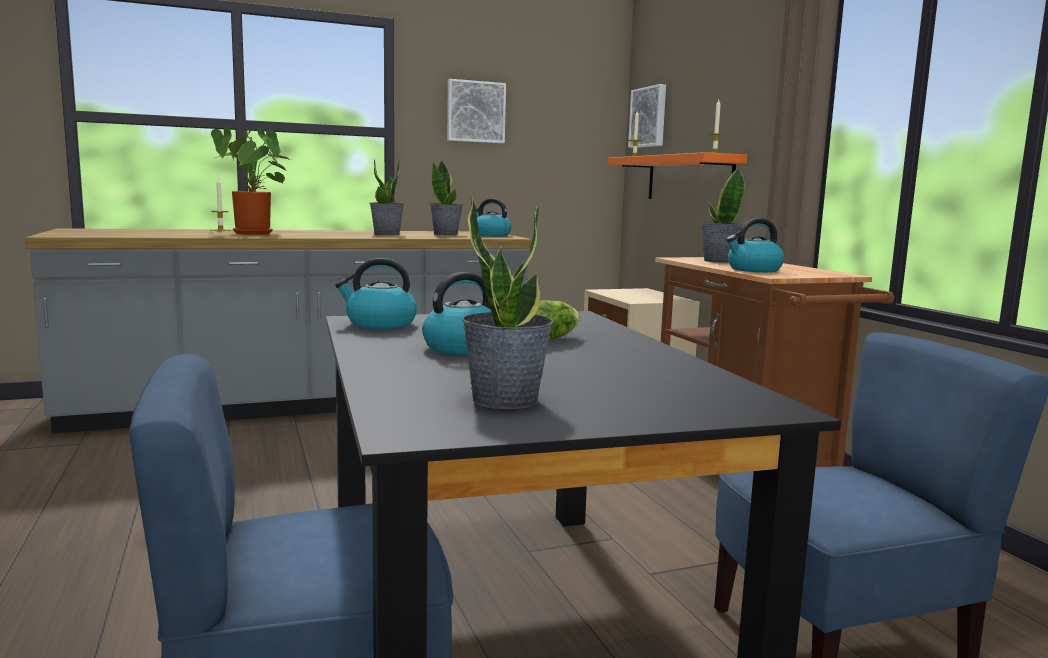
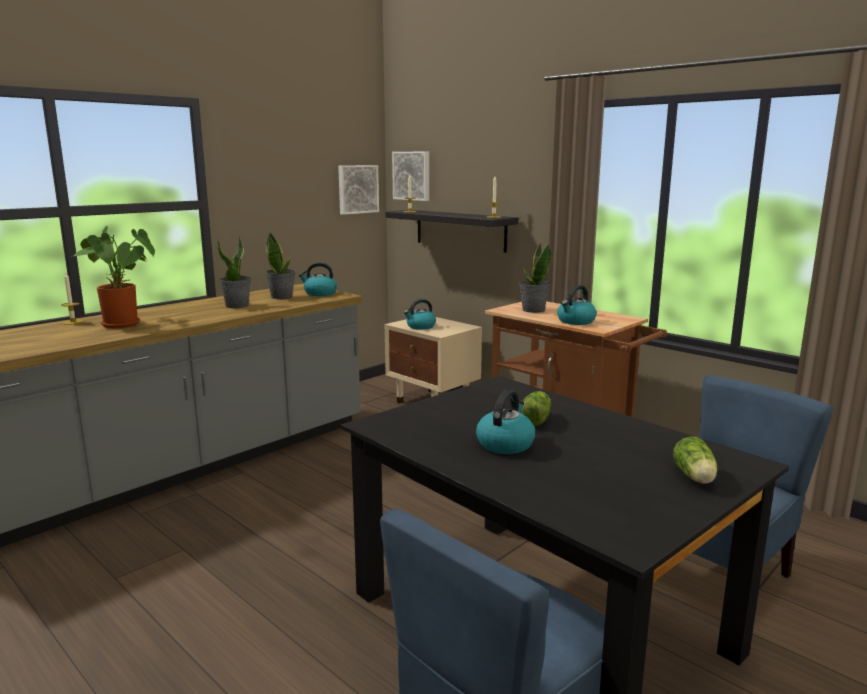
camera: 25 degrees left, 5 degrees up
(379, 324) = (400, 427): kettle -> kettle (420, 327)
(475, 112) = (273, 178): picture -> picture (357, 189)
(505, 399) = (622, 495): potted plant -> none
(650, 405) = (695, 478): none -> lettuce
(689, 179) = (460, 230): orange shelf -> black shelf

